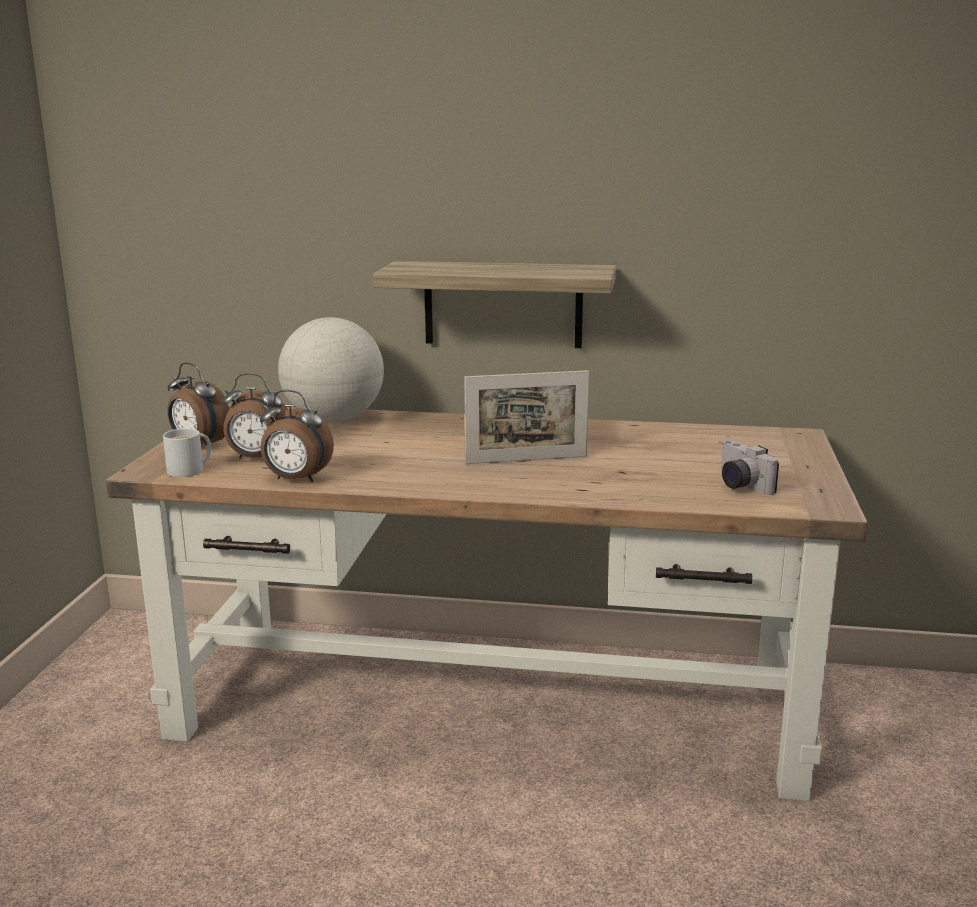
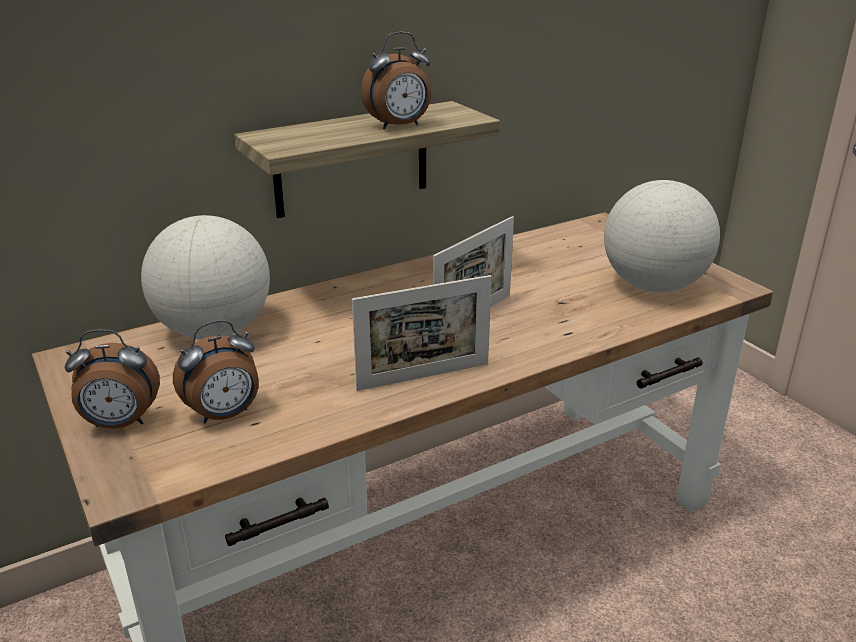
camera: 40 degrees left, 10 degrees up
(189, 470) = (175, 465): white mug -> none
(296, 479) = (317, 426): alarm clock -> alarm clock (399, 126)
(414, 478) = (423, 376): none -> picture frame
(738, 485) = (653, 286): camera -> globe

